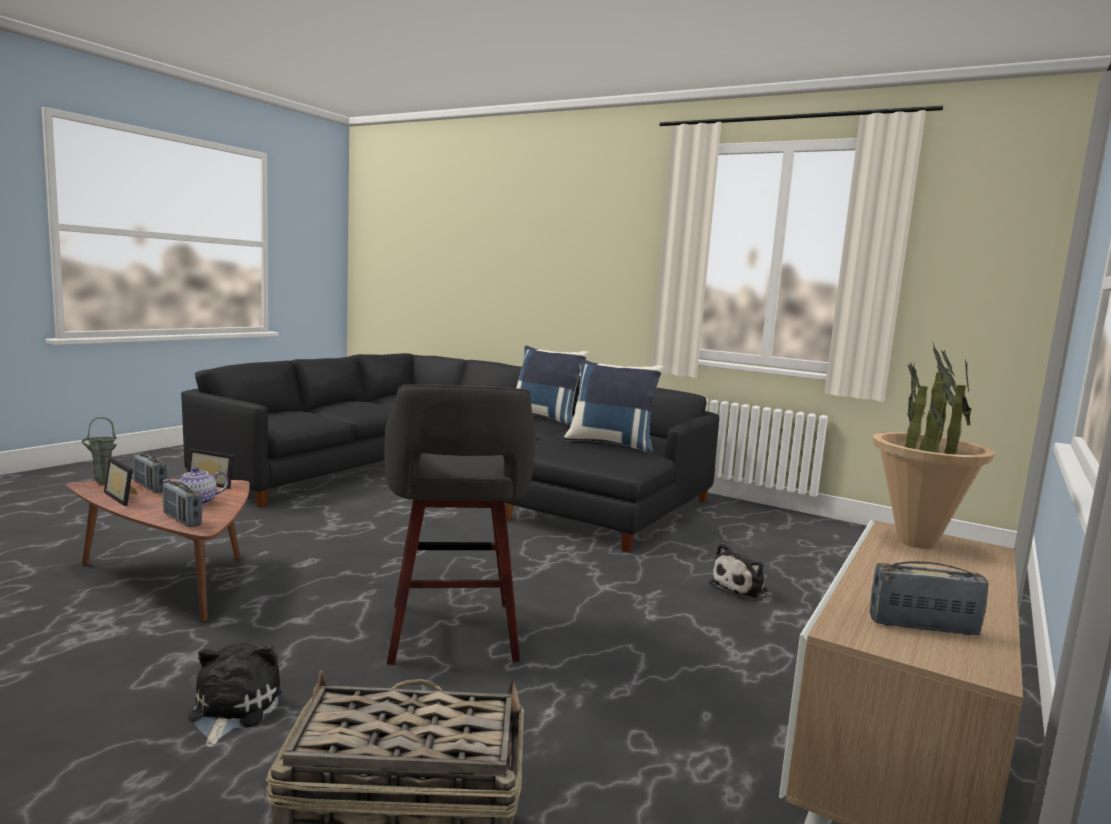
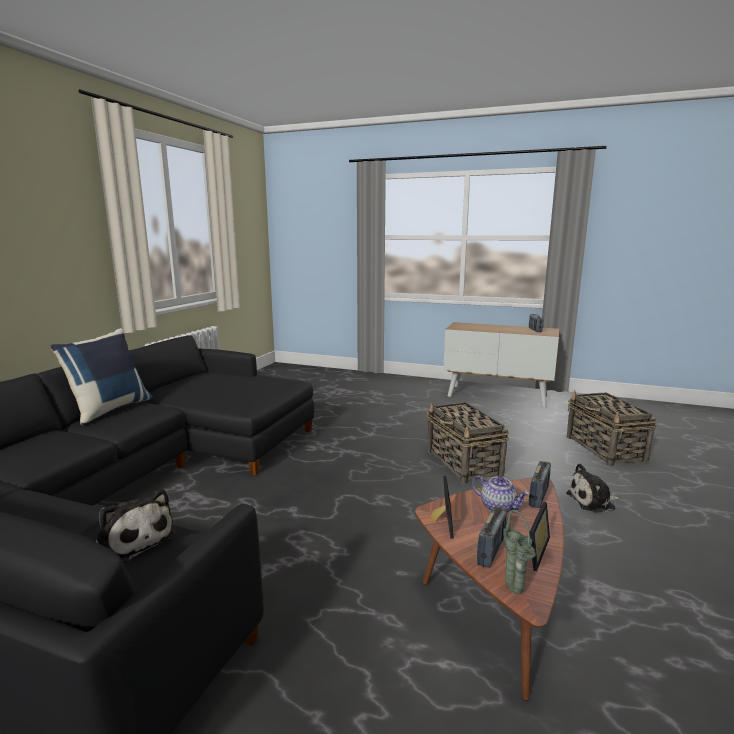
camera: 100 degrees left, 5 degrees up
(452, 634) = (464, 463): grey stool -> basket
(611, 443) = (233, 383): blue pillow -> none
(741, 588) = (348, 406): plush toy -> plush toy (133, 541)
(917, 543) = (465, 327): potted plant -> none

